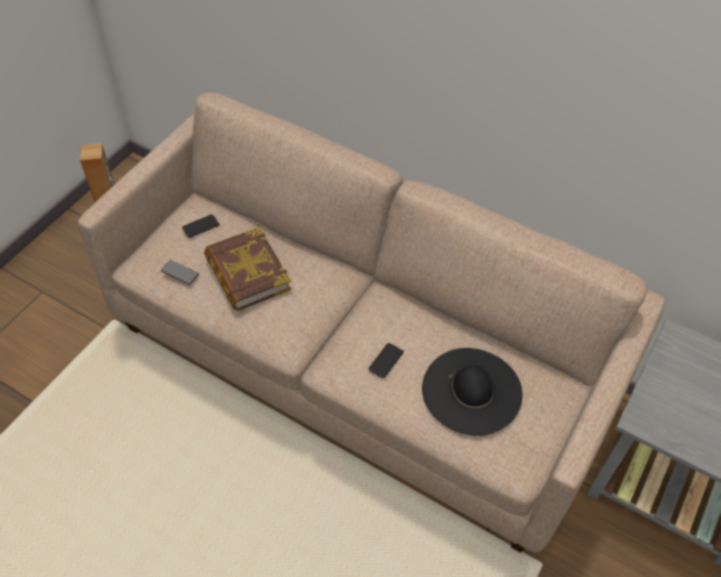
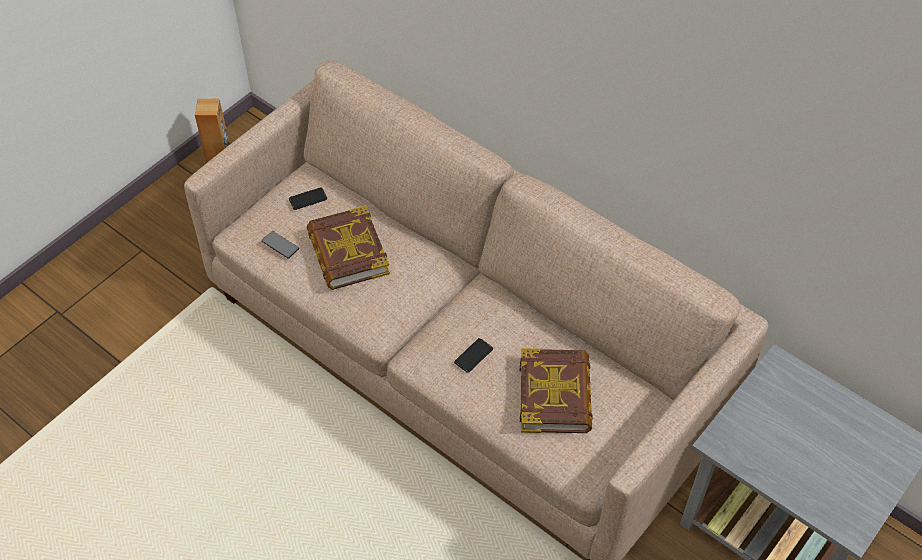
camera: 10 degrees right, 0 degrees up
(472, 391) = (555, 395): black hat -> book

